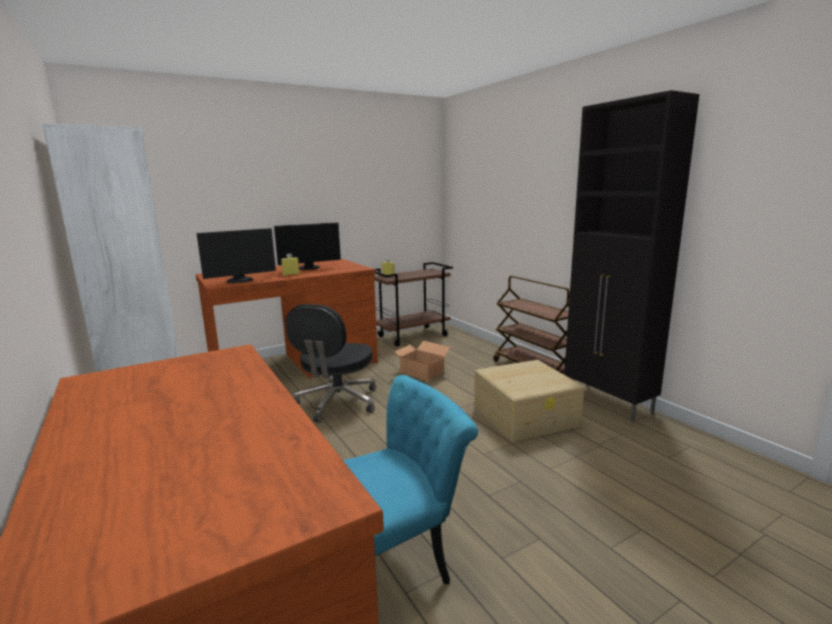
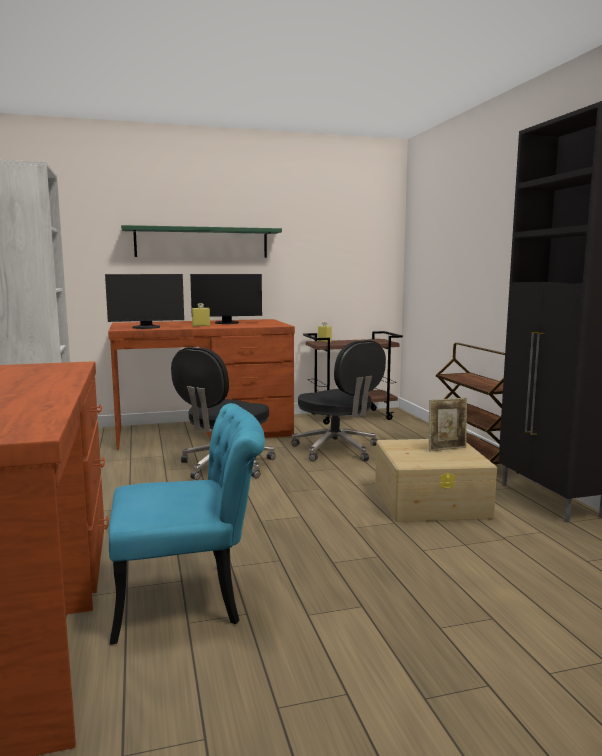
camera: 15 degrees right, 5 degrees down
(275, 193) = (202, 243): none -> green shelf
(422, 372) = (337, 450): cardboard box -> black office chair
(536, 373) = (446, 449): none -> picture frame

